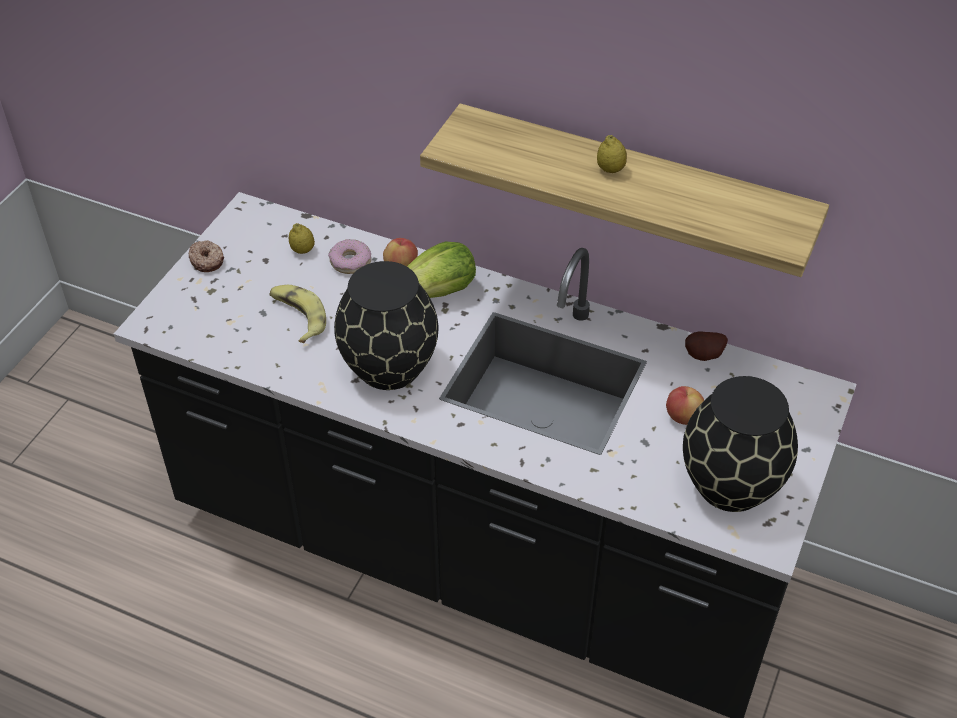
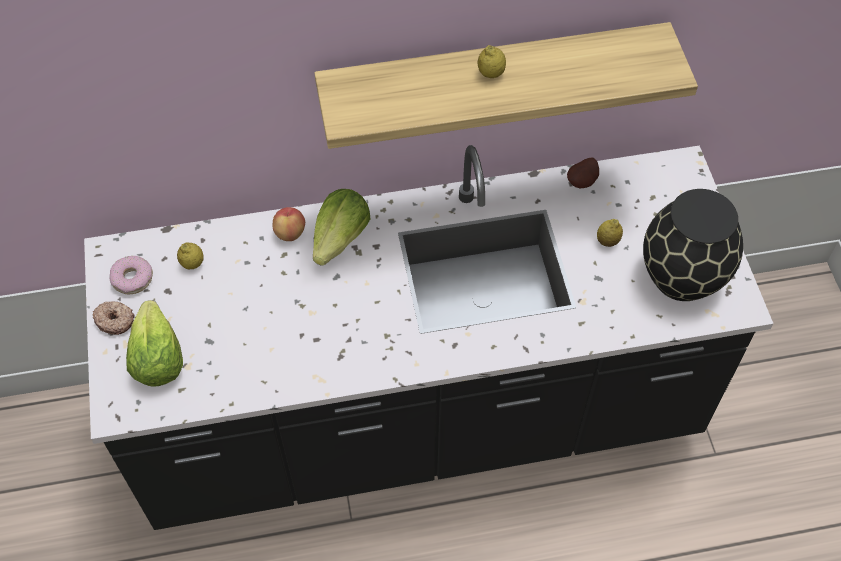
camera: 35 degrees left, 10 degrees up
(212, 304) = (157, 359): none -> lettuce
(298, 317) = (243, 328): banana -> none
(350, 261) = (243, 251): donut -> donut (132, 278)
(388, 367) = (357, 330): black vase -> none
(683, 417) = (607, 241): apple -> lemon

